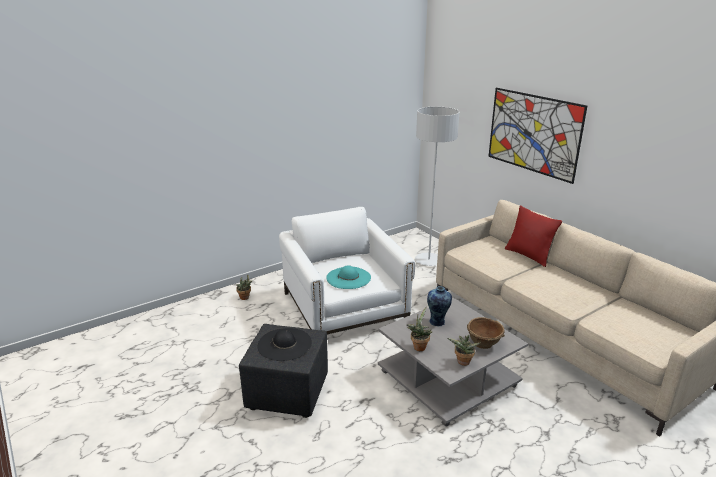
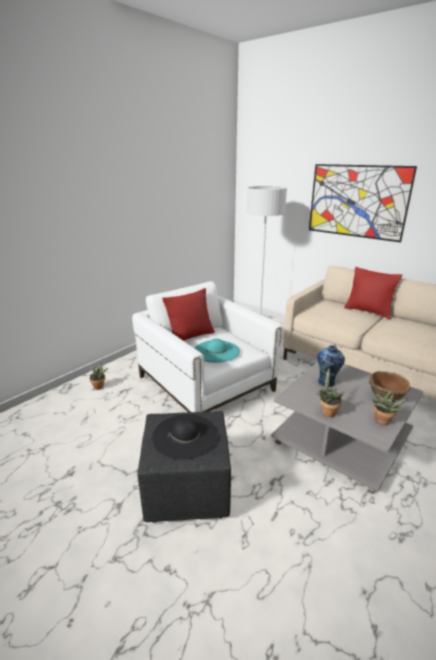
camera: 15 degrees left, 0 degrees up
(332, 260) = (190, 336): none -> red pillow

